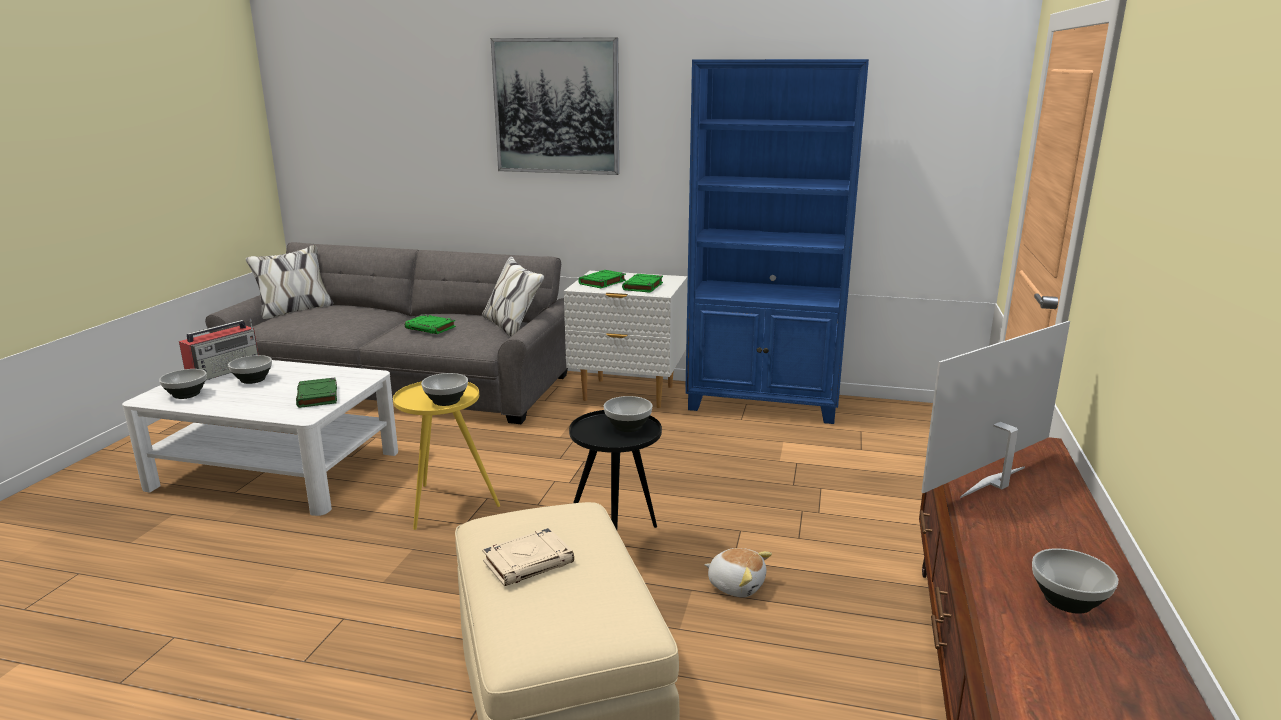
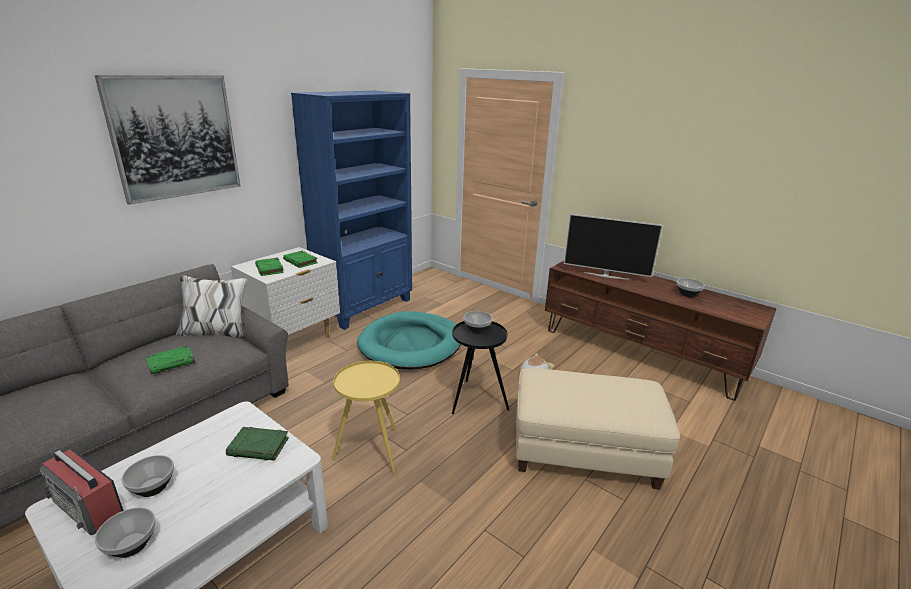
camera: 65 degrees left, 5 degrees up
(225, 371) = (89, 509): radio -> radio turned 150 degrees clockwise
(446, 401) = (380, 377): bowl -> none
(529, 562) = (586, 398): beige book -> none
(708, 461) = (411, 344): none -> turquoise dog bed
(995, 483) = (605, 275): television -> television turned 60 degrees counterclockwise

